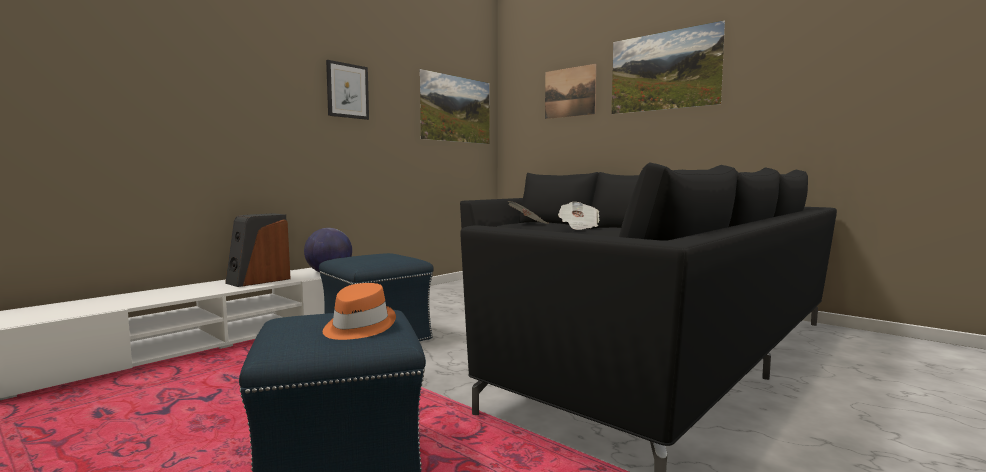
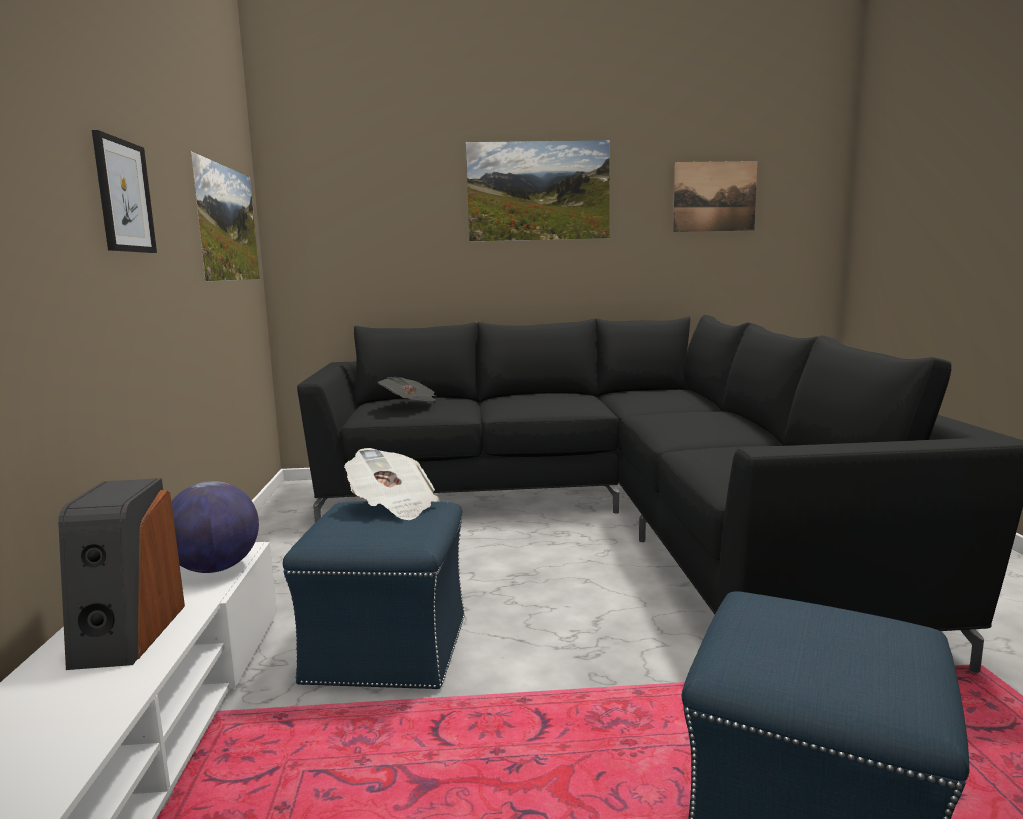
camera: 45 degrees left, 5 degrees up
(357, 327) = (846, 633): orange hat -> none
(569, 92) = (399, 205): picture -> picture (714, 196)
(578, 227) = (495, 402): newspaper -> newspaper (393, 506)

